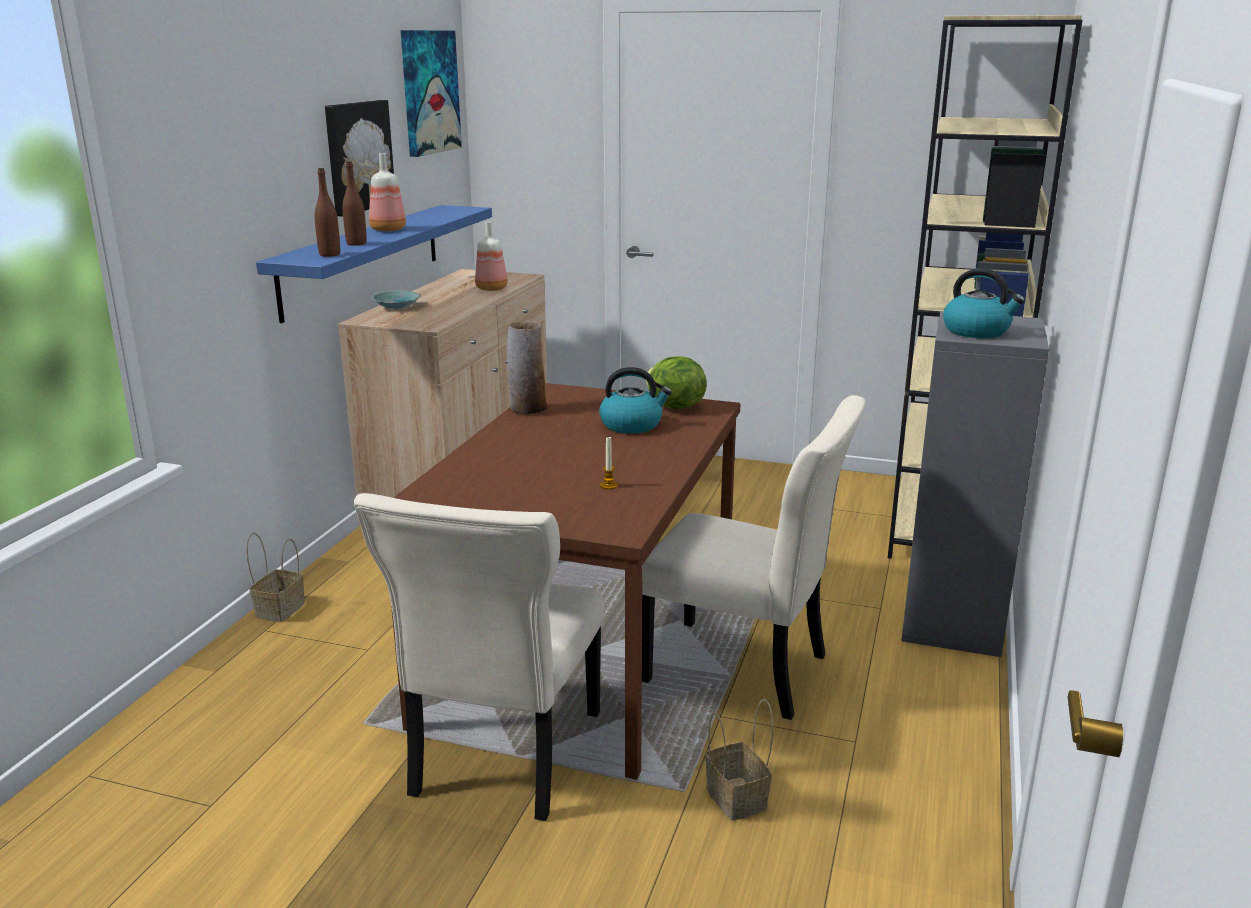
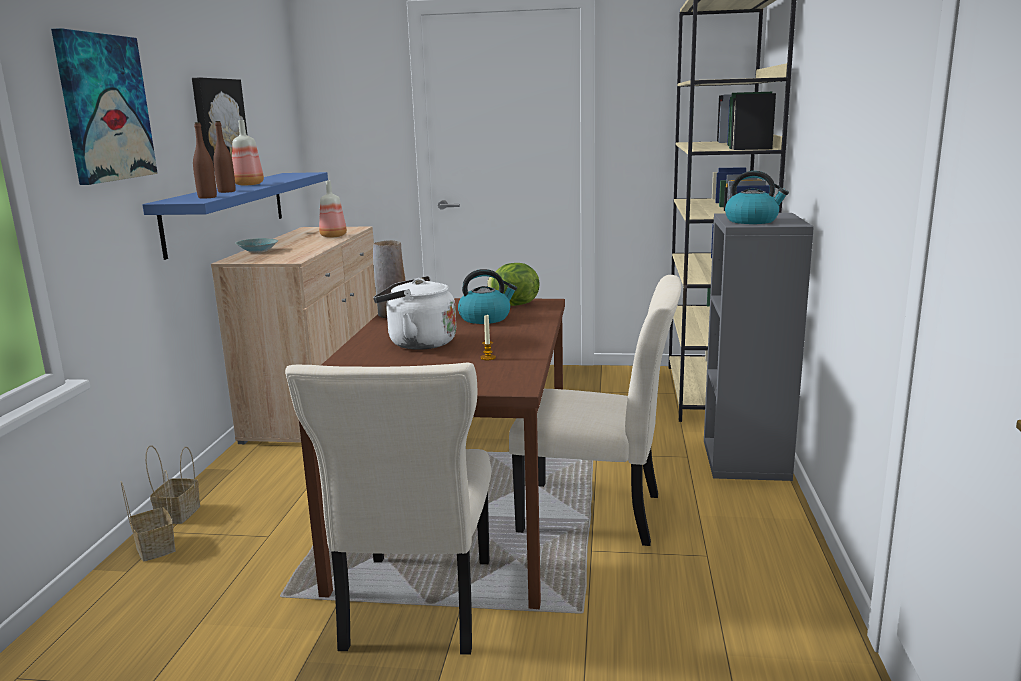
camera: 10 degrees left, 5 degrees down
(429, 92) = (269, 79): picture -> picture (104, 108)
(538, 455) = (417, 343): none -> white kettle
(738, 799) = (630, 613): basket -> basket (157, 548)

